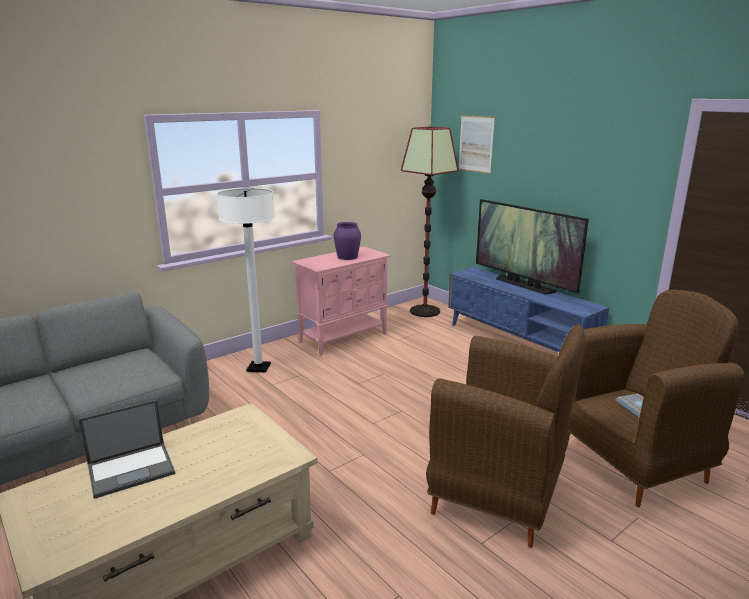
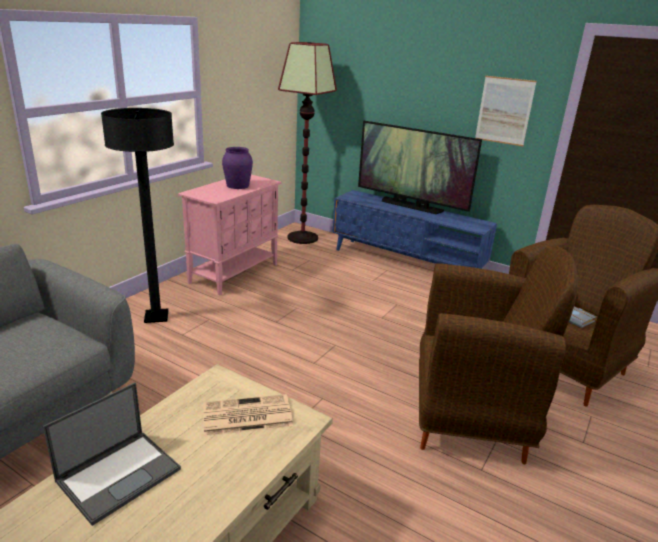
camera: 20 degrees left, 5 degrees up
(248, 445) = (246, 416): none -> newspaper
(258, 368) = (156, 317): white floor lamp -> black floor lamp
(476, 144) = (354, 62): picture -> picture (504, 111)

